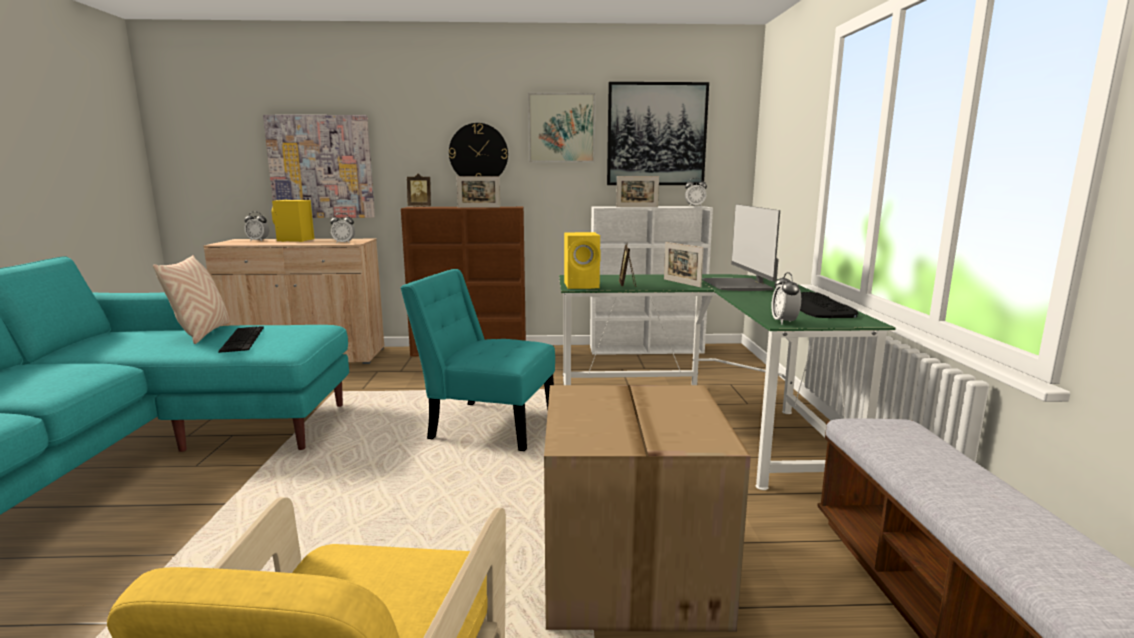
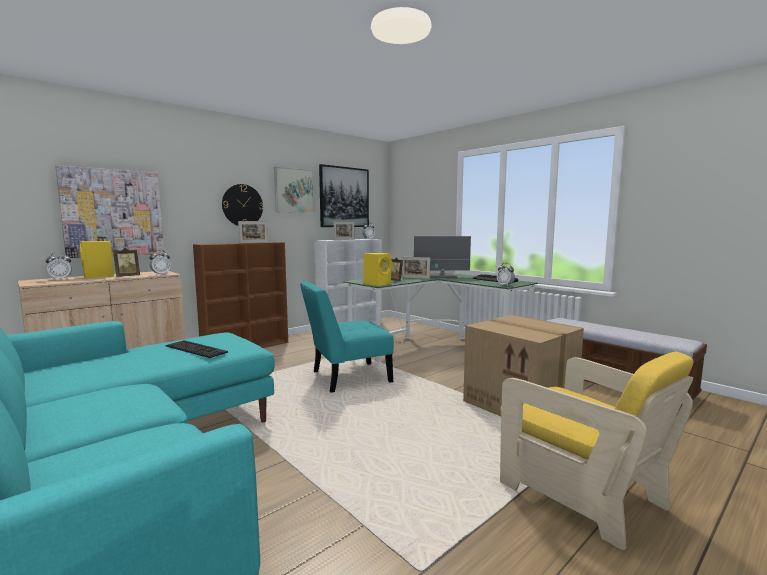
camera: 40 degrees left, 5 degrees down
(202, 333) = (142, 354): beige pillow -> none
(420, 206) = (206, 243): picture frame -> picture frame (127, 276)
(738, 286) = (440, 276): monitor -> monitor turned 135 degrees clockwise

